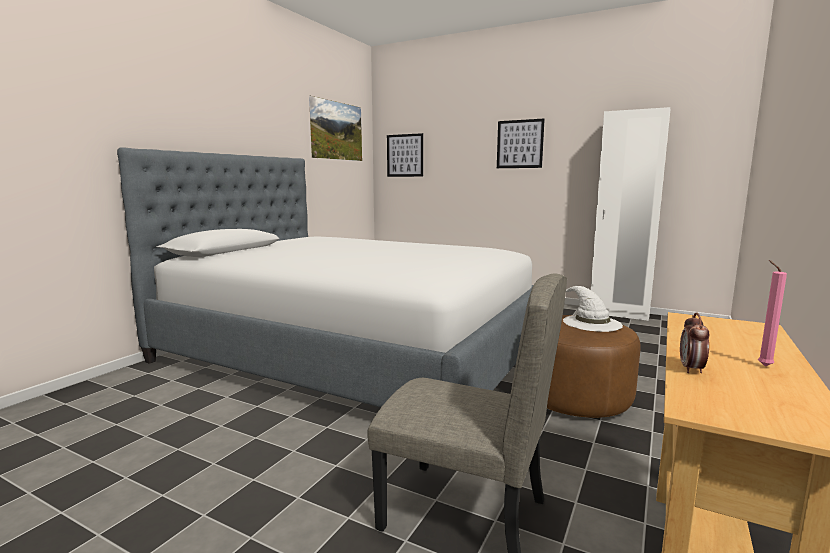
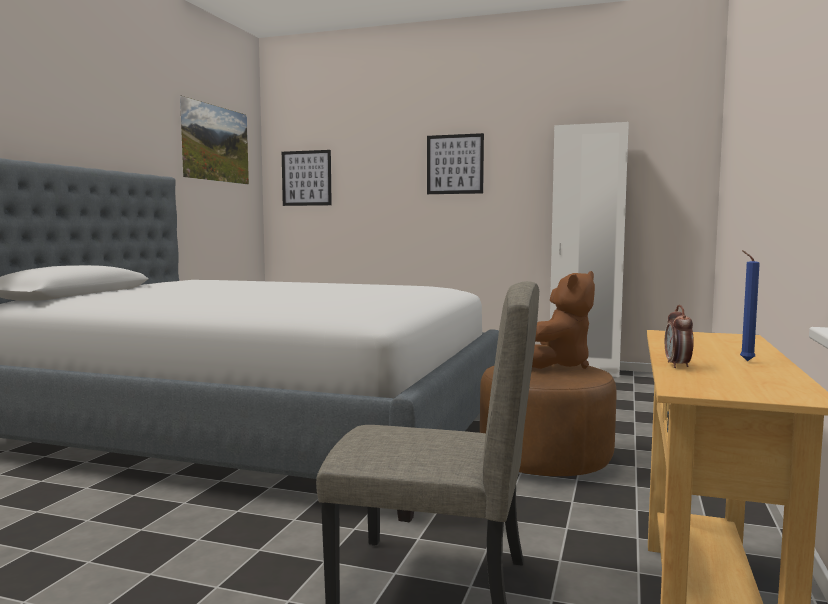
camera: 10 degrees left, 5 degrees down
(591, 322) = (558, 365): white hat -> brown plush toy
(762, 365) = (745, 360): pink candle -> blue candle

